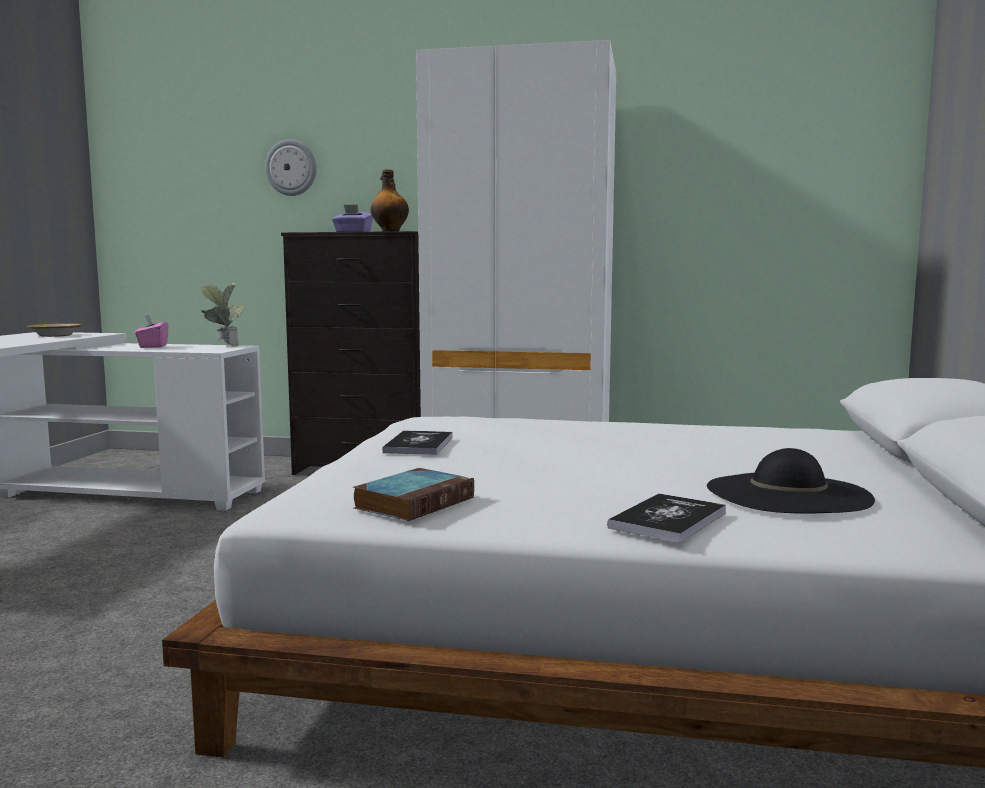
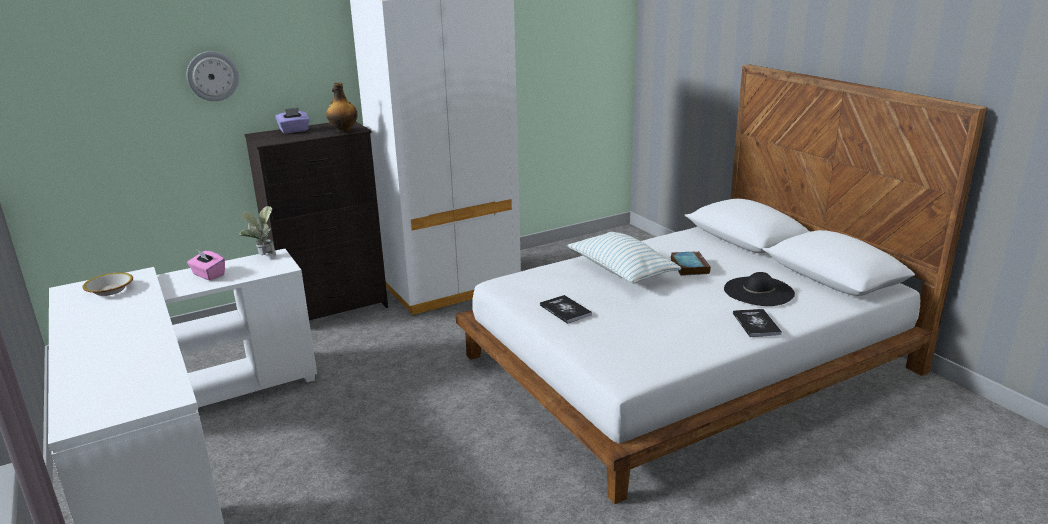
camera: 40 degrees left, 15 degrees up
(415, 502) = (662, 351): book -> book (689, 266)
(604, 436) = (621, 271): none -> pillow

